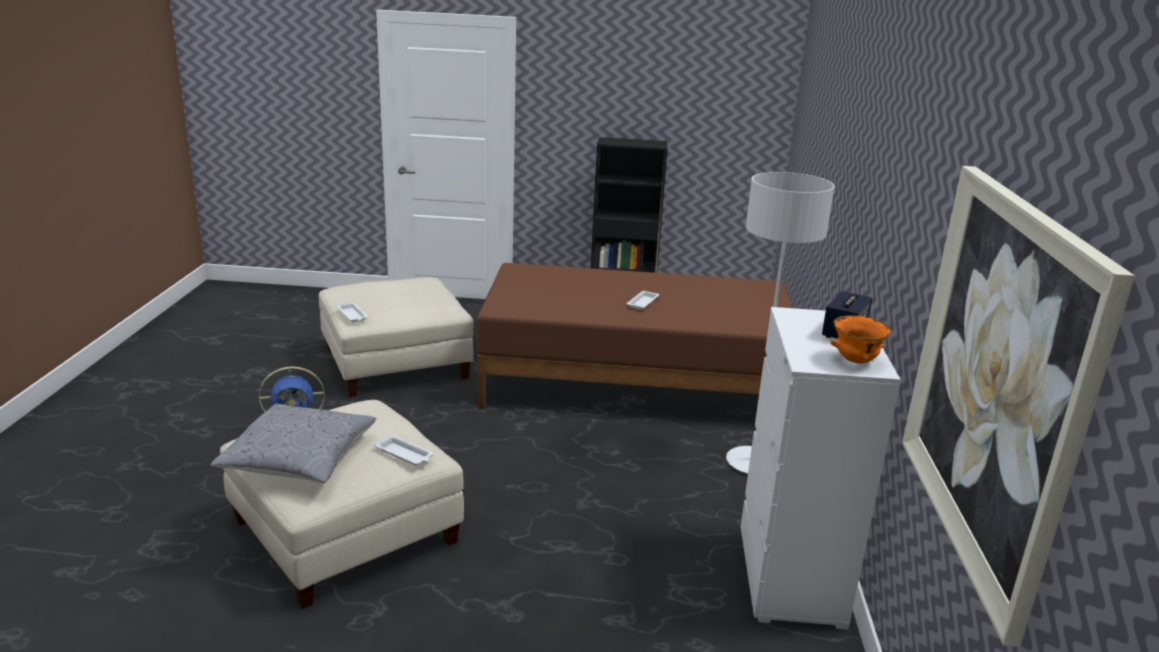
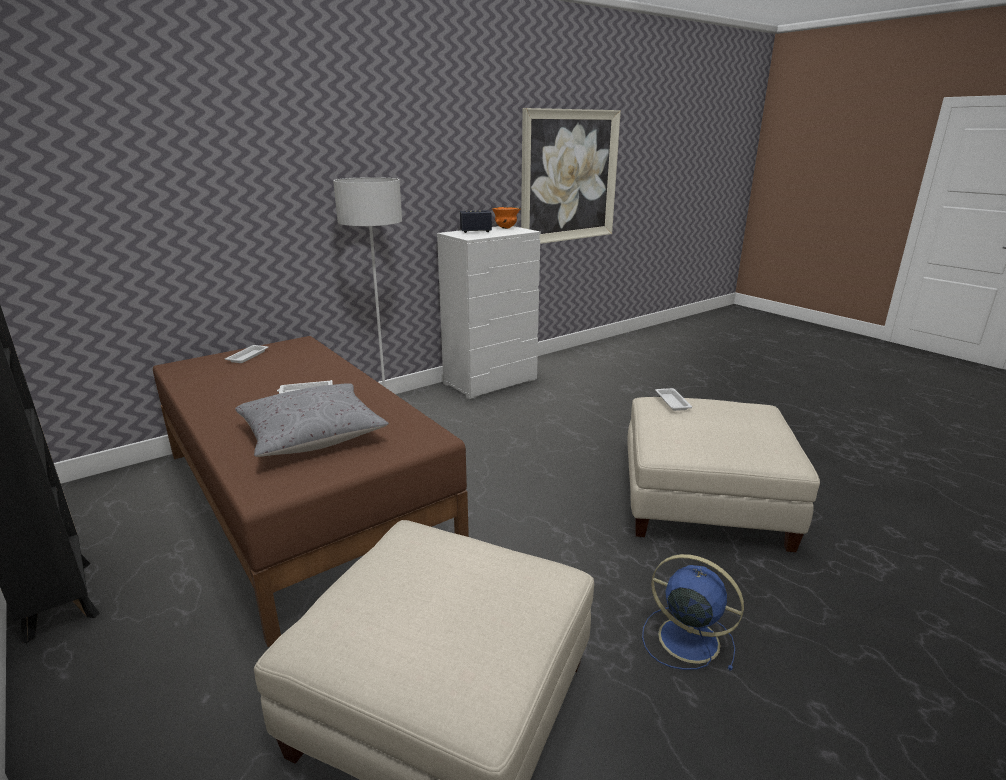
camera: 130 degrees left, 0 degrees up
(299, 459) = (753, 428): grey pillow -> grey pillow (312, 435)
(352, 315) = (547, 591): white tray -> white tray (248, 356)

